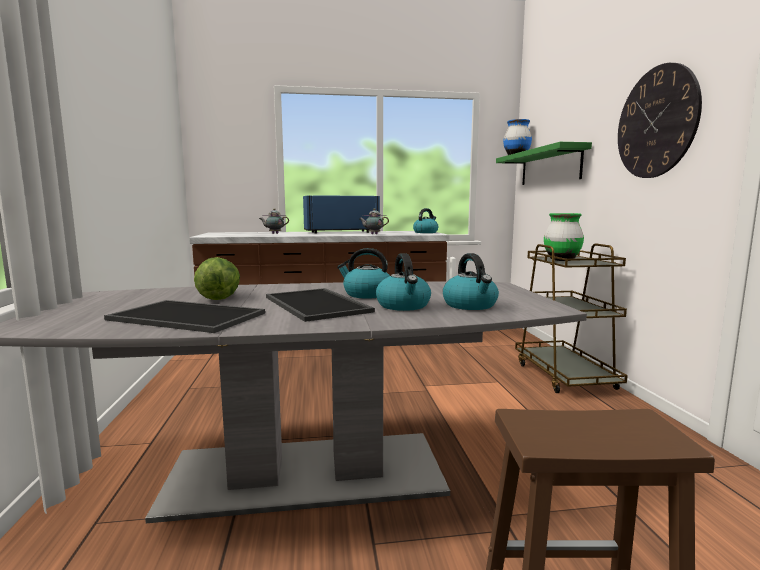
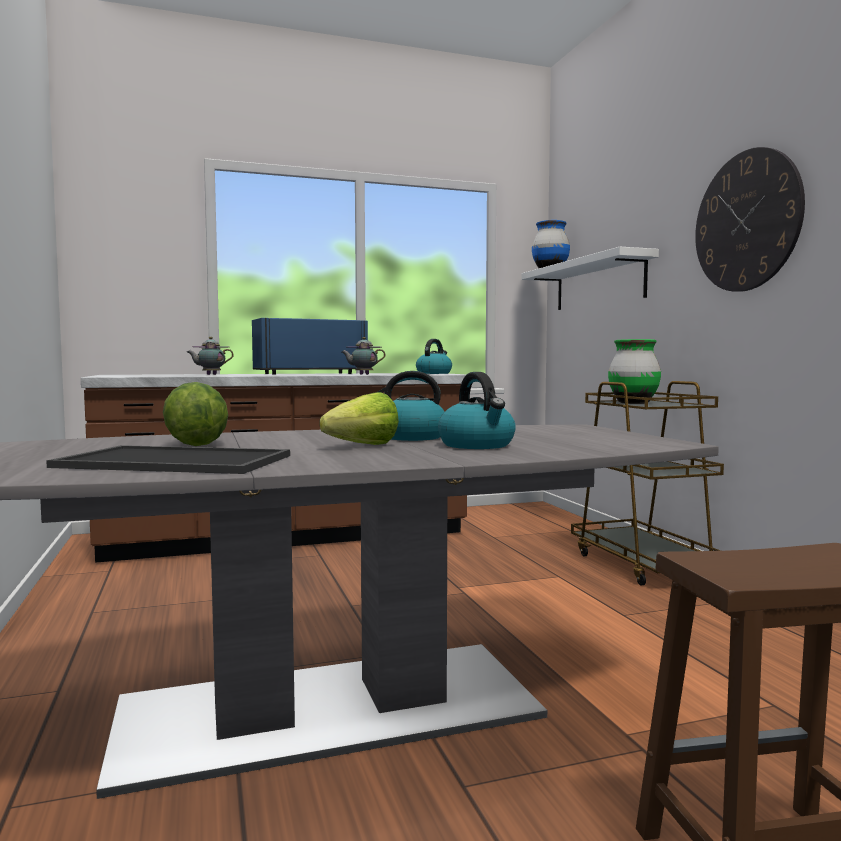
camera: 10 degrees left, 5 degrees down
(318, 304) = (355, 447): tray -> lettuce
(470, 305) = (565, 443): kettle -> none
(549, 167) = (598, 283): green shelf -> white shelf

